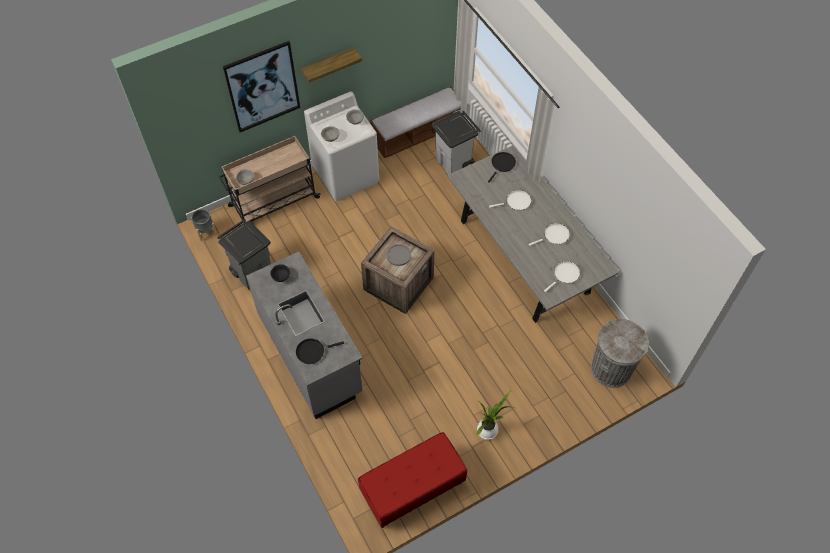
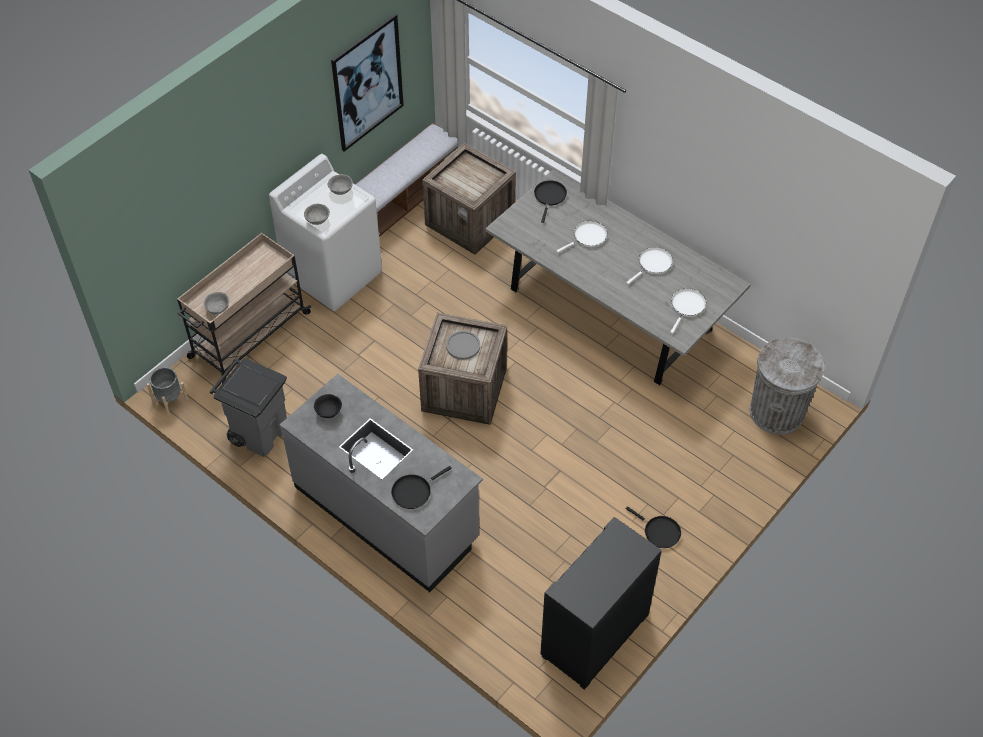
camera: 20 degrees left, 5 degrees down
(262, 87) = (217, 170): picture -> picture (367, 83)
(328, 65) = (291, 122): shelf -> none
(412, 489) = (595, 636): red bench -> black cabinet
(454, 163) = (471, 221): grey trash can -> crate
(489, 429) = (659, 532): potted plant -> black frying pan

